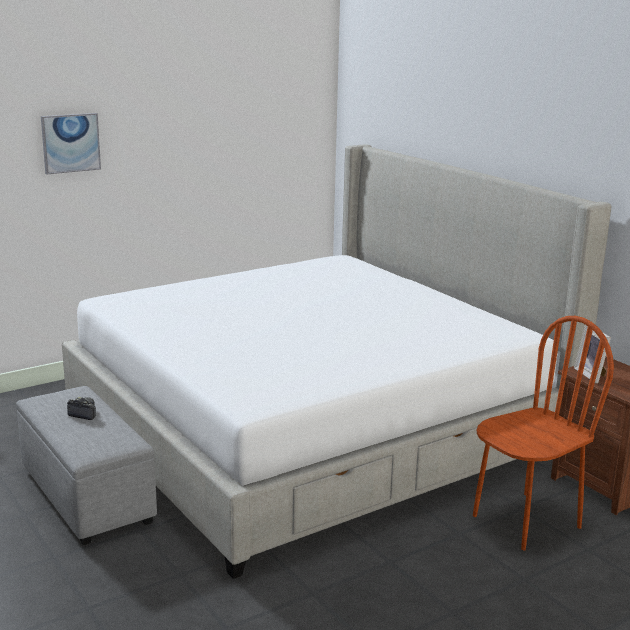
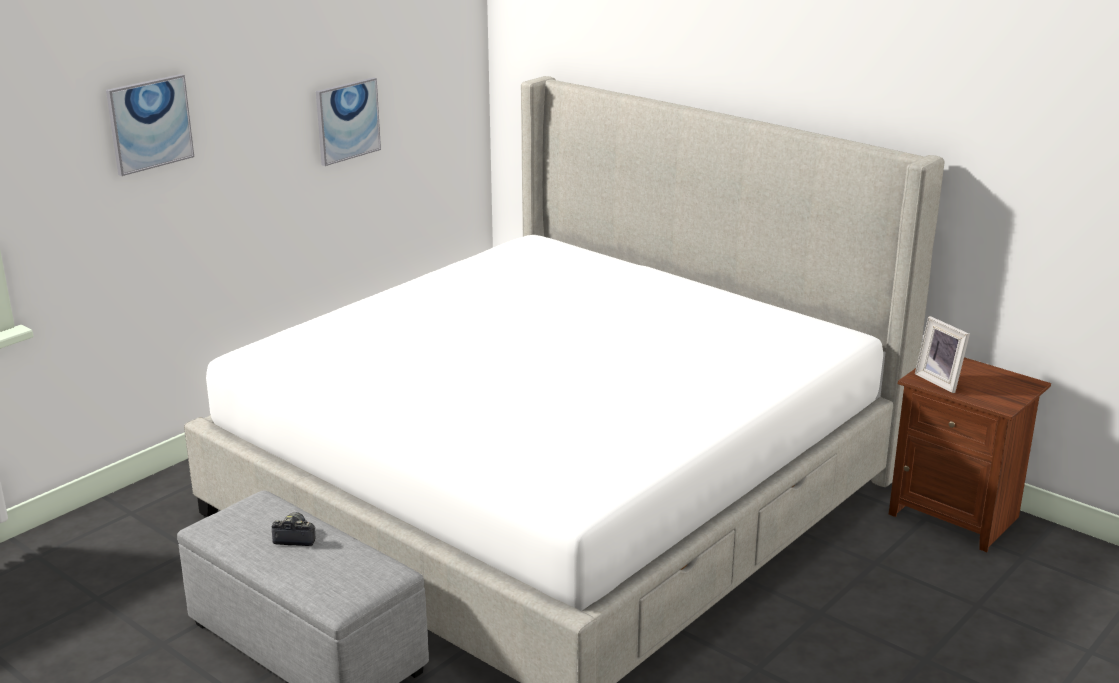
camera: 15 degrees left, 5 degrees up
(220, 161) = (347, 120): none -> picture
(525, 521) = (888, 580): brown chair -> none

